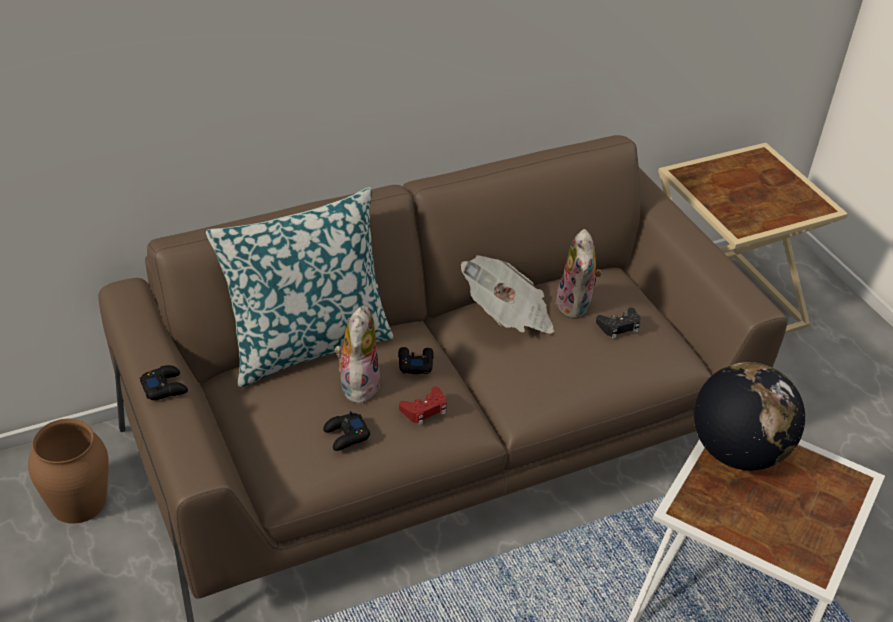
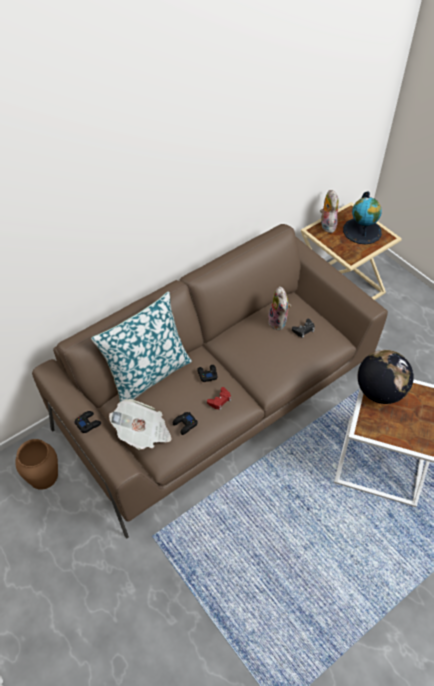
camera: 10 degrees left, 10 degrees up
(357, 384) = (181, 393): plush toy -> plush toy (326, 225)
(507, 315) = (246, 335): newspaper -> newspaper (143, 433)
(774, 189) = (362, 231): none -> globe

